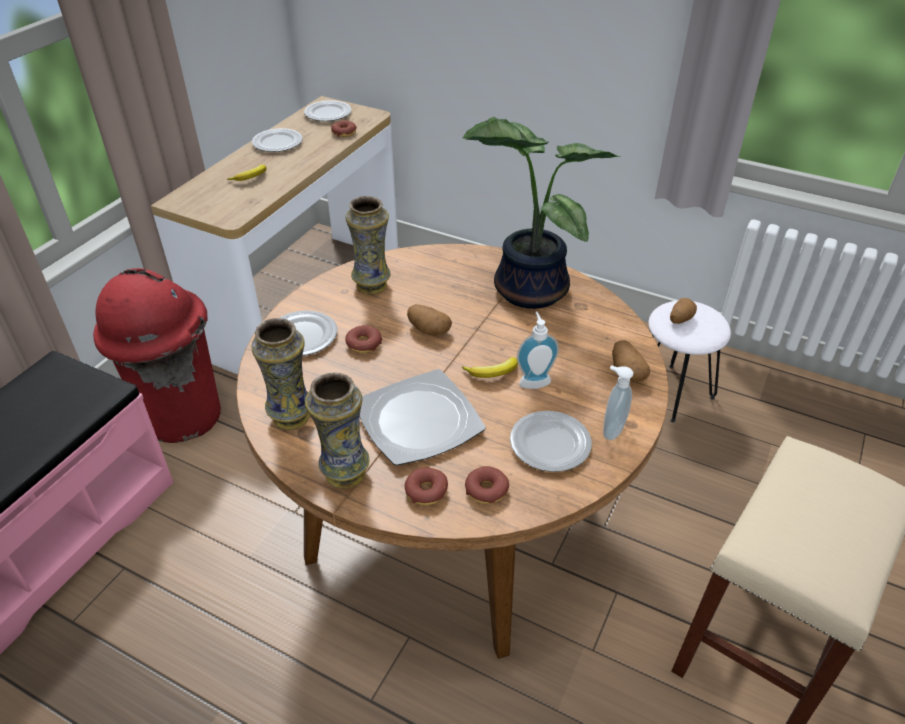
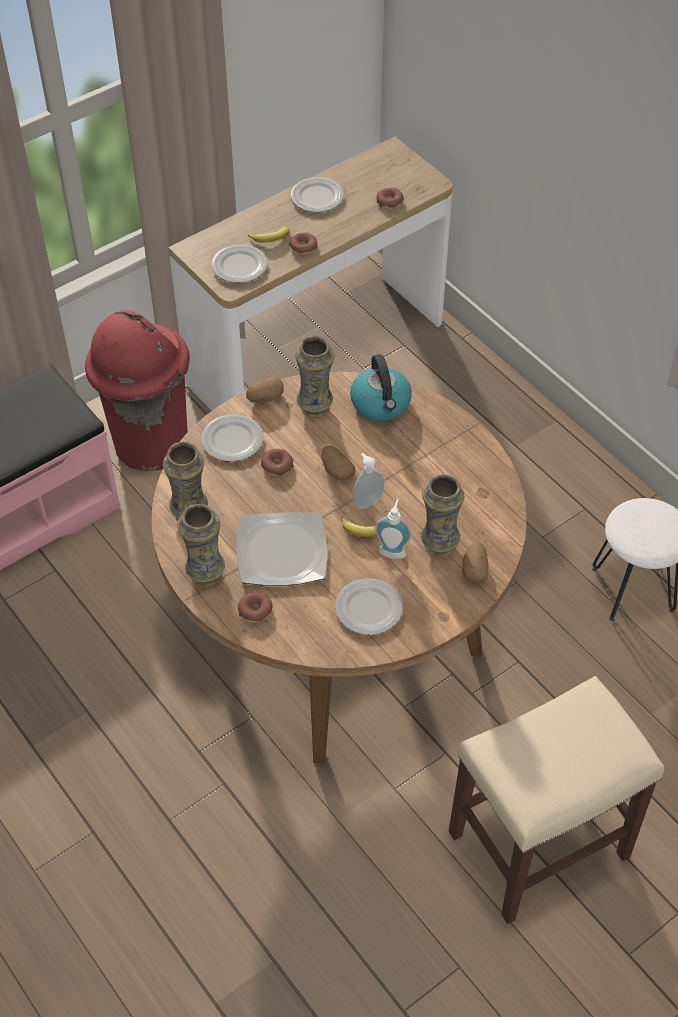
camera: 25 degrees right, 10 degrees up
(328, 114) = (387, 168): plate -> plate (239, 267)
(435, 266) = (381, 404): none -> kettle
(486, 490) = (298, 626): donut -> donut (303, 247)
(525, 289) = (446, 457): potted plant -> none
(574, 361) = (438, 544): none -> vase
(611, 430) = (424, 615): soap dispenser -> soap dispenser (367, 501)
(680, 319) = (639, 522): potato -> potato (265, 398)

